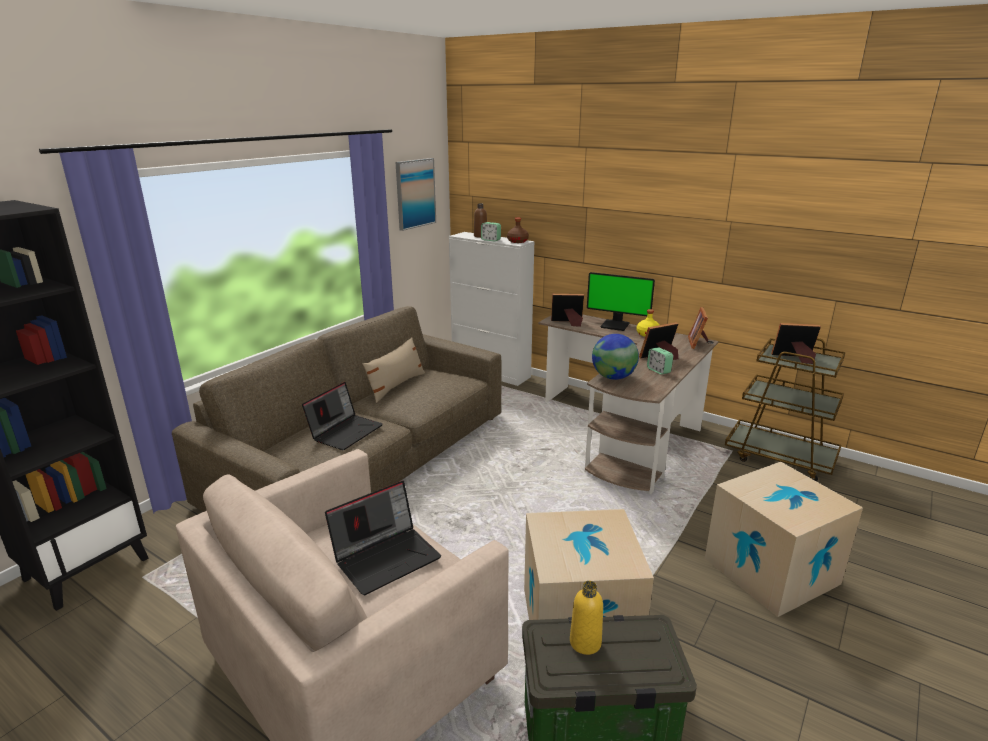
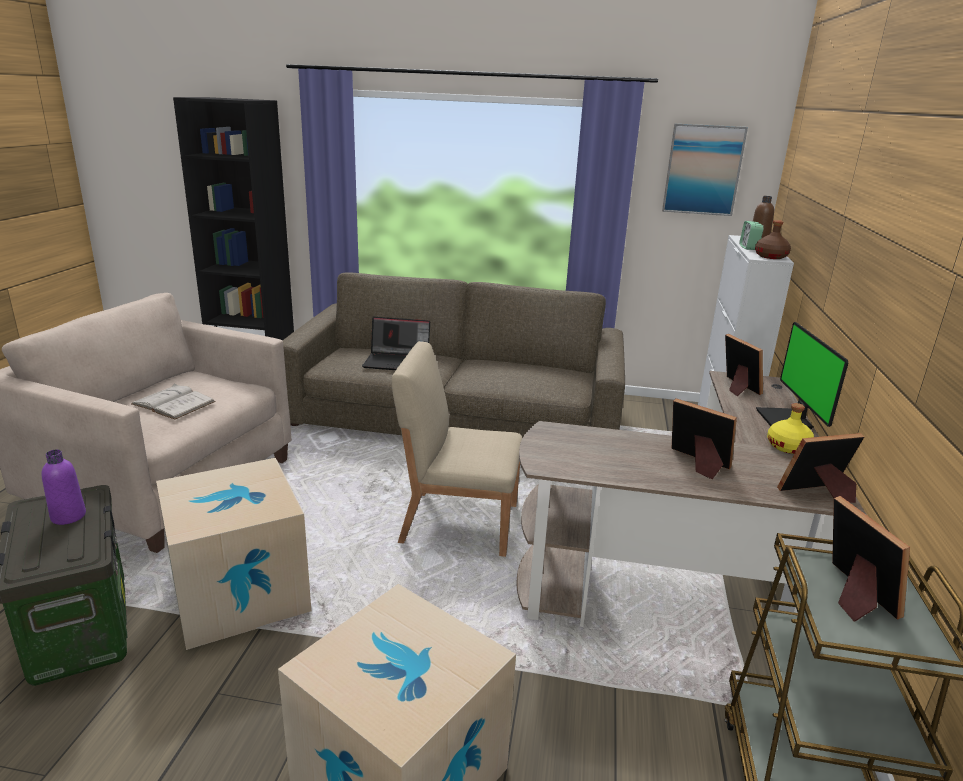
camera: 65 degrees right, 0 degrees up
(386, 557) = (173, 403): laptop -> white book
(396, 386) = (520, 365): beige pillow -> none
(533, 495) = (458, 522): none -> beige chair
(585, 642) = (68, 516): yellow bottle -> purple bottle
(613, 377) = (574, 435): globe -> none
(658, 370) = (640, 466): alarm clock -> none

